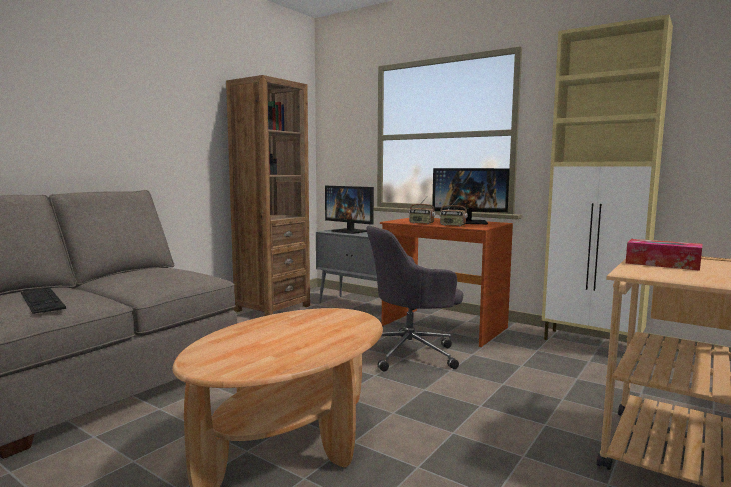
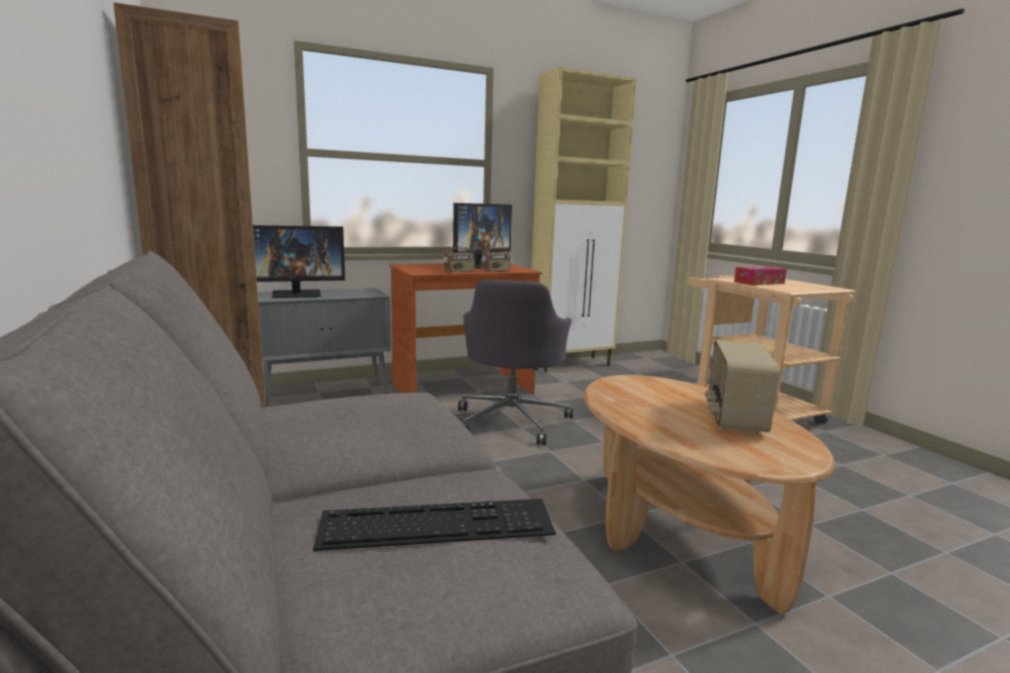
camera: 60 degrees left, 5 degrees up
(295, 347) = (734, 417): none -> radio

